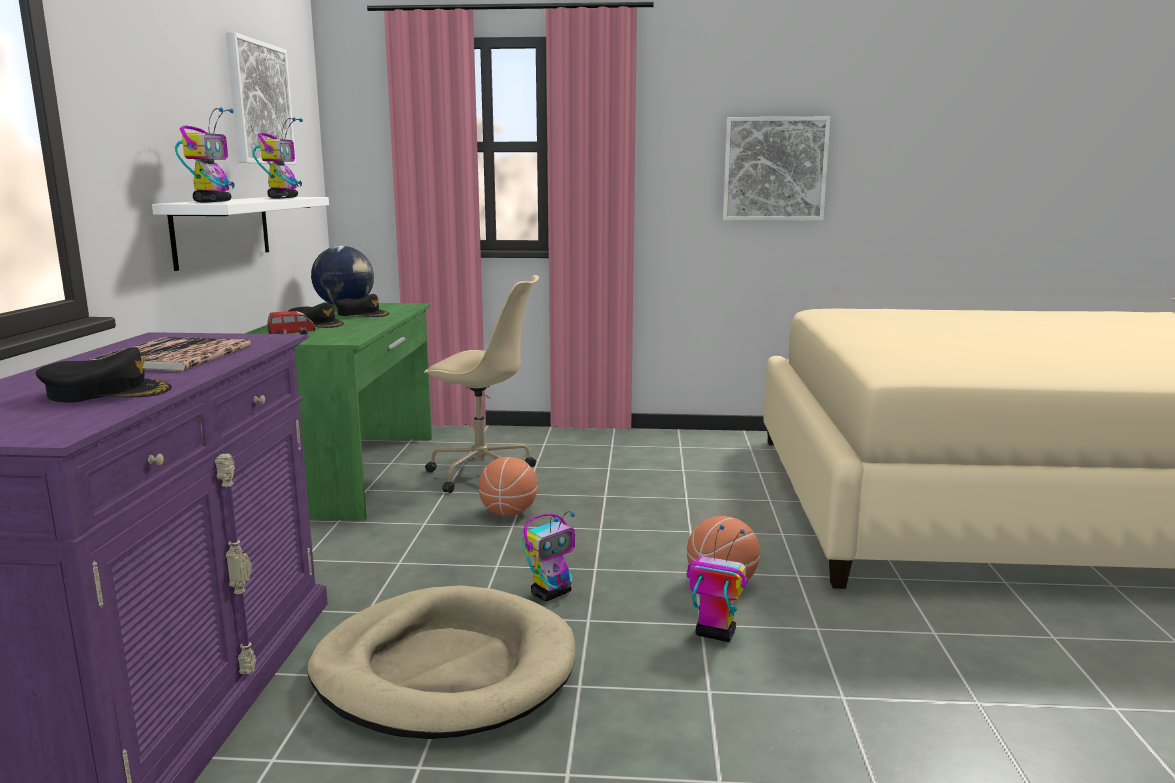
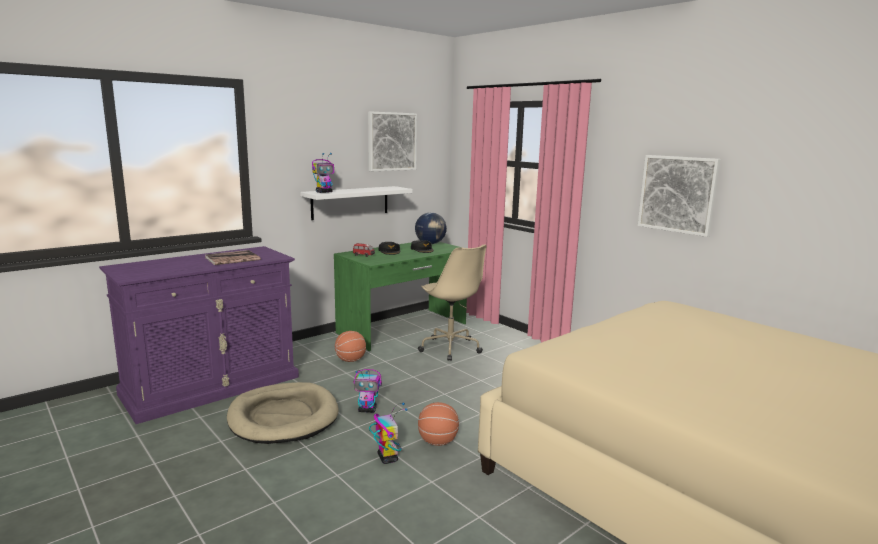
camera: 45 degrees right, 0 degrees up
(107, 392) = (177, 268): black cap -> none
(283, 198) = (379, 189): toy robot -> none
(508, 513) = (423, 370): basketball -> basketball (350, 360)

